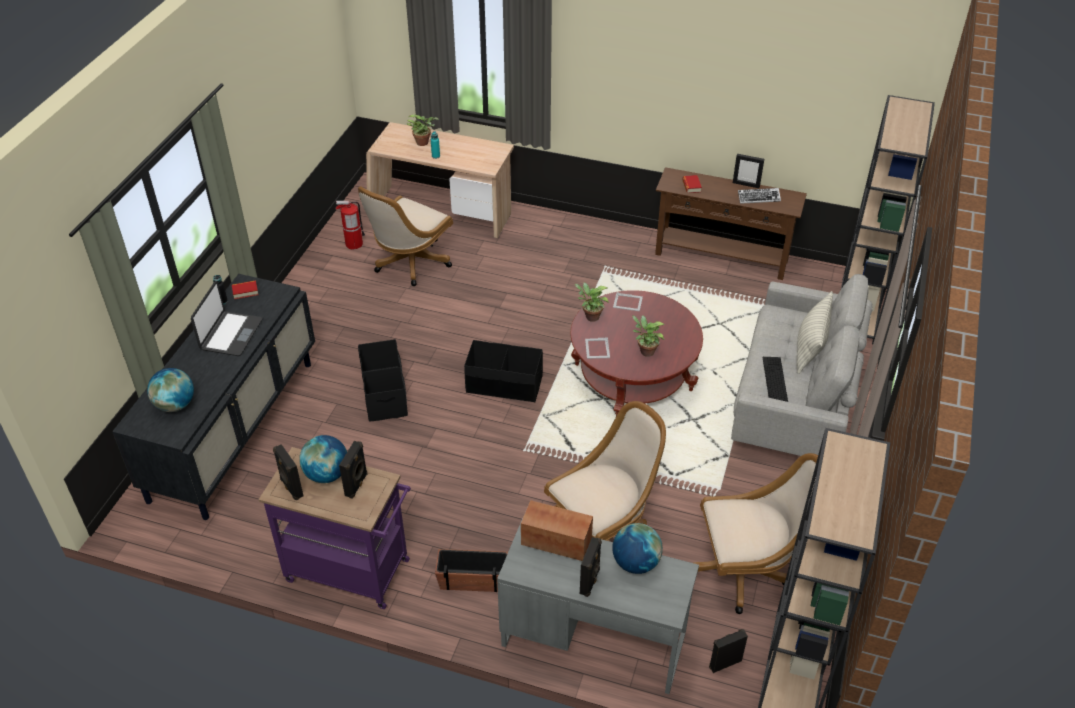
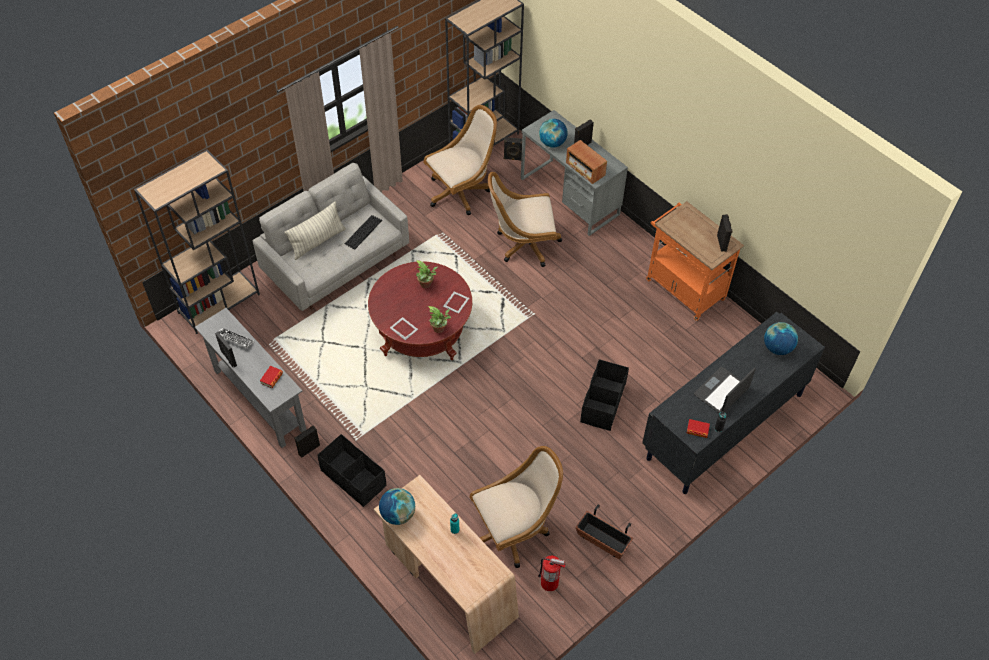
camera: 150 degrees left, 10 degrees up
(327, 474) = (698, 241): globe -> globe (398, 514)
(351, 572) = (683, 288): purple cart -> orange cart
(357, 485) = (683, 228): black speaker -> black speaker (308, 449)
(424, 142) = (453, 557): potted plant -> none
(473, 579) = (615, 252): planter -> planter (602, 541)
(504, 385) = (513, 368): black storage box -> black storage box (353, 478)
(721, 257) = (259, 400): brown console table -> grey console table
(747, 569) = (462, 190): office chair -> office chair turned 120 degrees clockwise

